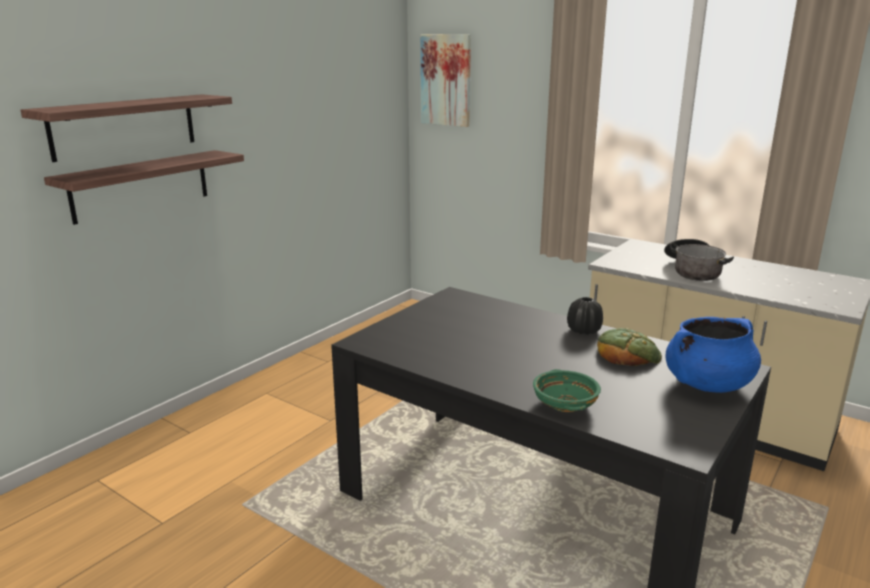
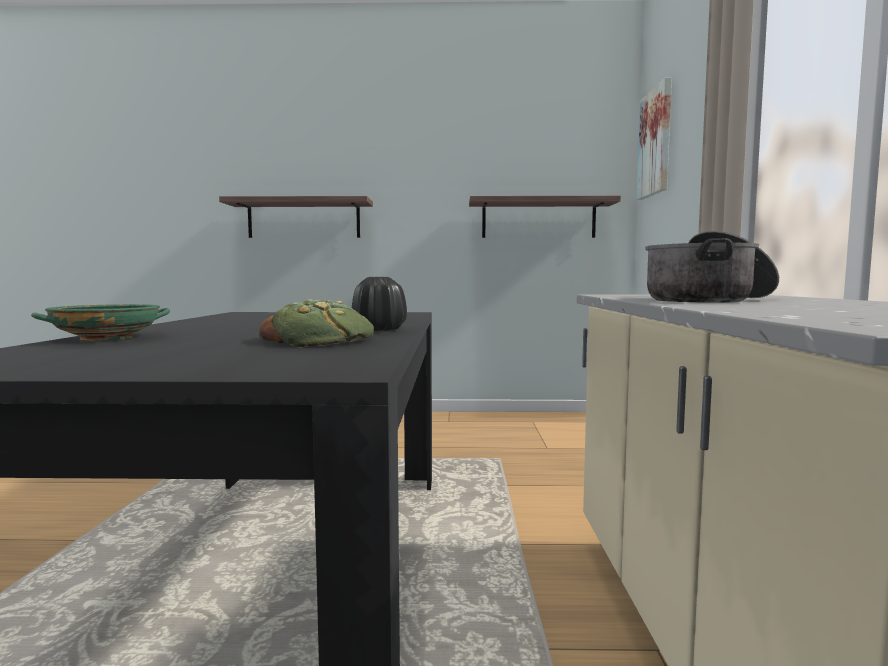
camera: 55 degrees right, 15 degrees down
(124, 126) = (297, 173): shelf -> shelf (538, 219)
(707, 384) = (225, 362): blue cooking pot -> none

